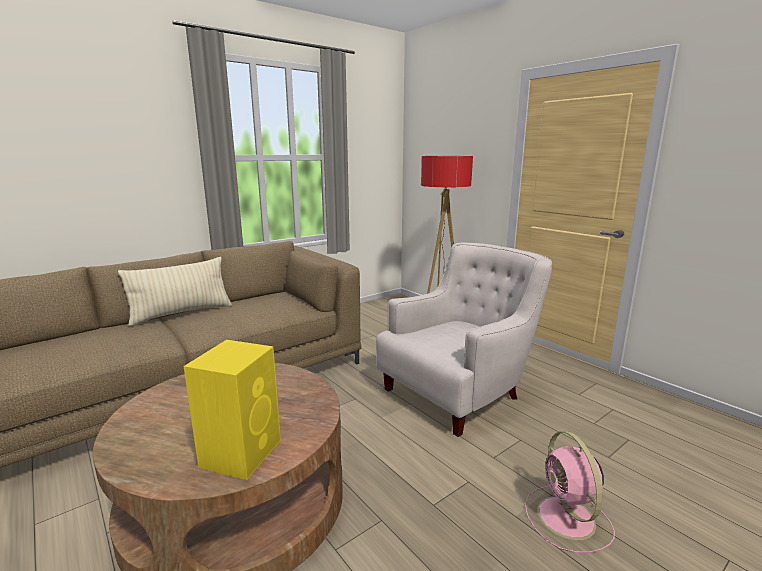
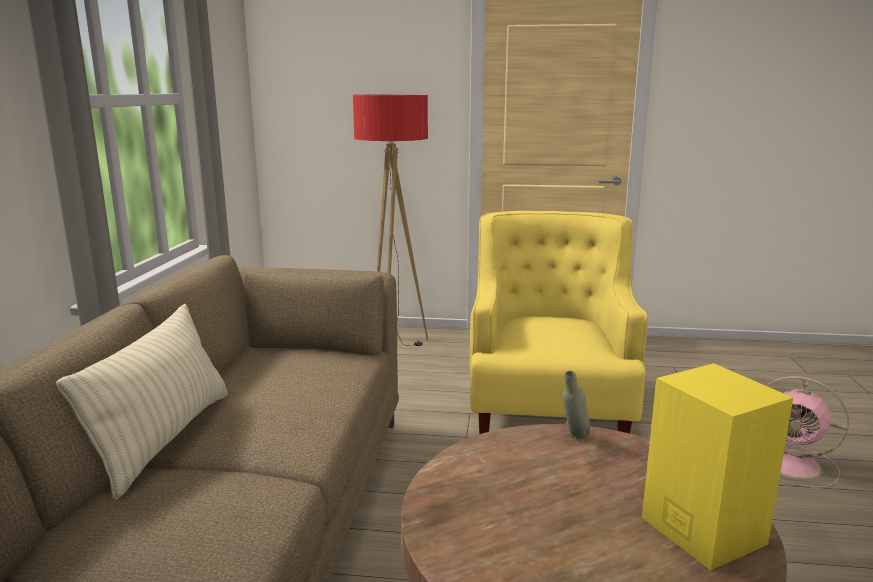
camera: 45 degrees left, 0 degrees up
(306, 385) = (574, 438): none -> grey bottle
(460, 391) = (549, 405): white armchair -> yellow armchair

